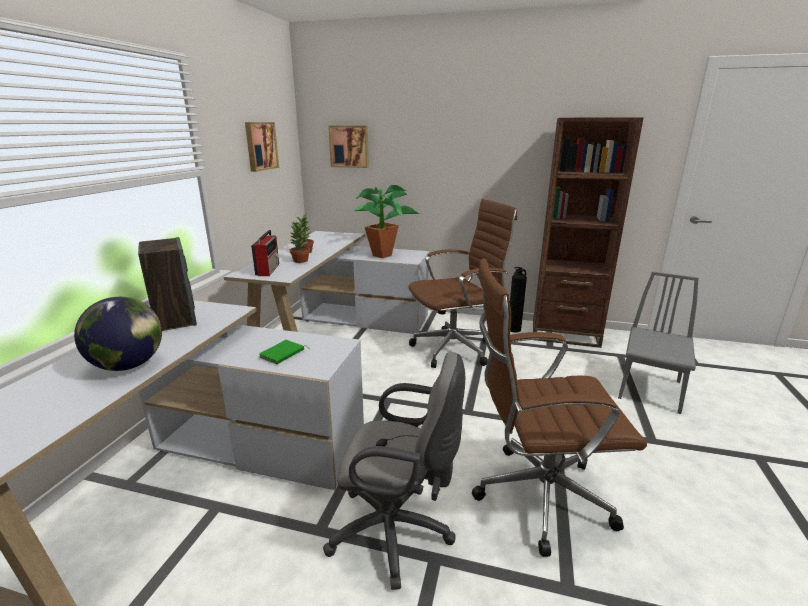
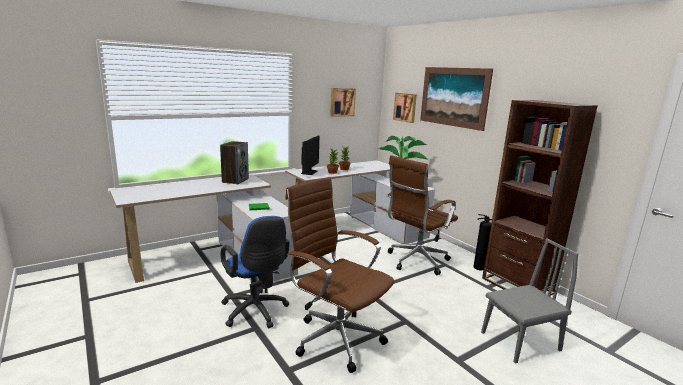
camera: 40 degrees right, 5 degrees down
(128, 366) = (195, 189): globe -> none
(268, 269) = (309, 172): radio -> monitor
(397, 532) = (256, 312): grey office chair -> blue office chair
(433, 124) = (453, 97): none -> picture
(456, 349) = (415, 261): brown office chair -> brown office chair turned 120 degrees clockwise

